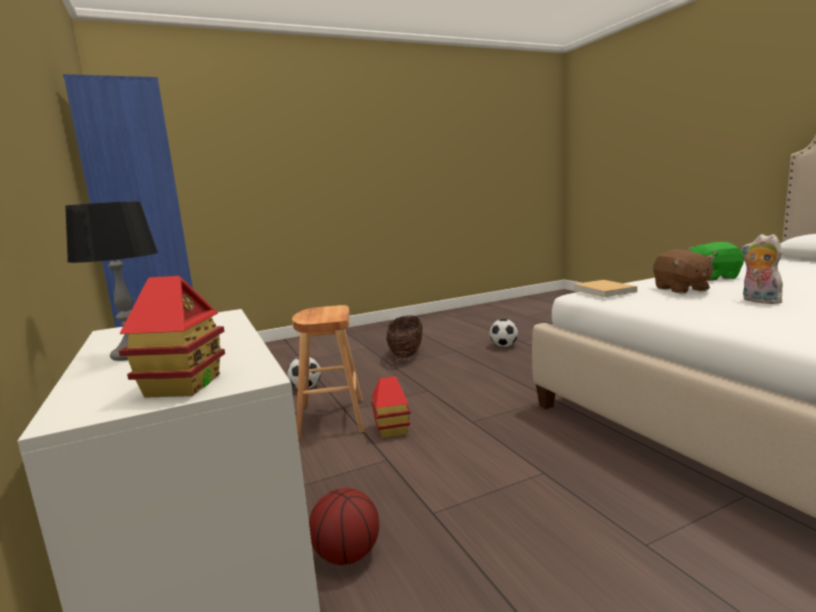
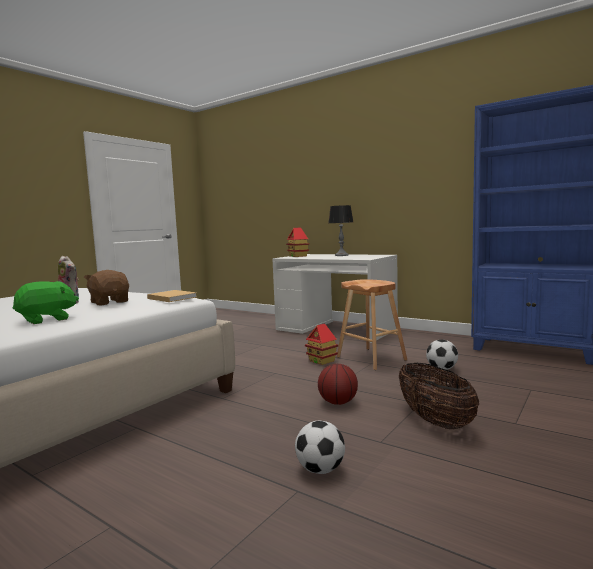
camera: 150 degrees right, 5 degrees down
(347, 554) = (282, 335): basketball -> basketball (338, 403)

